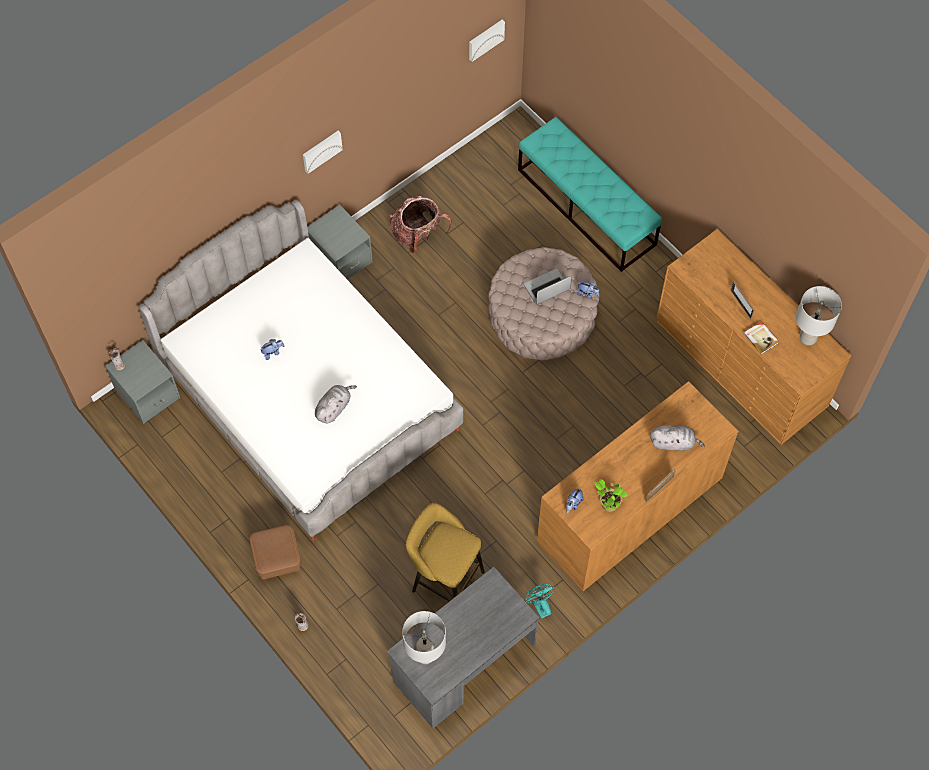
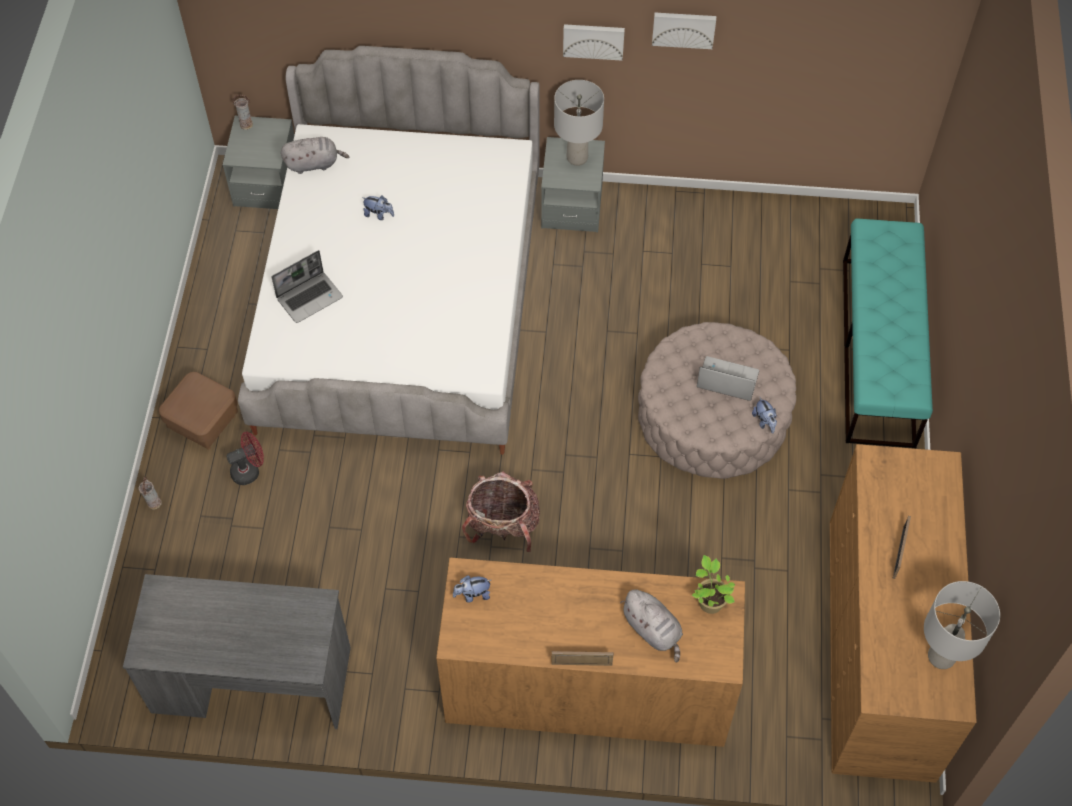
camera: 45 degrees right, 5 degrees down
(290, 431) = (310, 297): none -> laptop
(334, 408) = (374, 310): grey plush toy -> grey plush toy (314, 164)
(334, 561) = (249, 470): none -> red fan
(417, 234) = (671, 242): backpack -> backpack (502, 526)
(426, 655) = (174, 613): grey table lamp -> grey table lamp (577, 158)
(444, 579) = (326, 582): yellow stool -> none
(485, 39) = (884, 58): picture -> picture (683, 28)
(539, 605) = (386, 695): turquoise fan -> none
(608, 504) = (508, 628): potted plant -> potted plant (709, 601)
(761, 338) = (882, 608): book -> none

